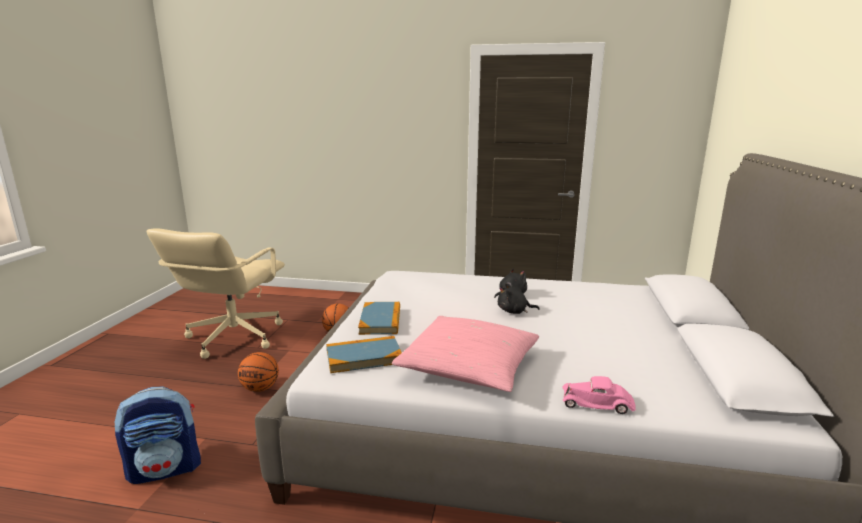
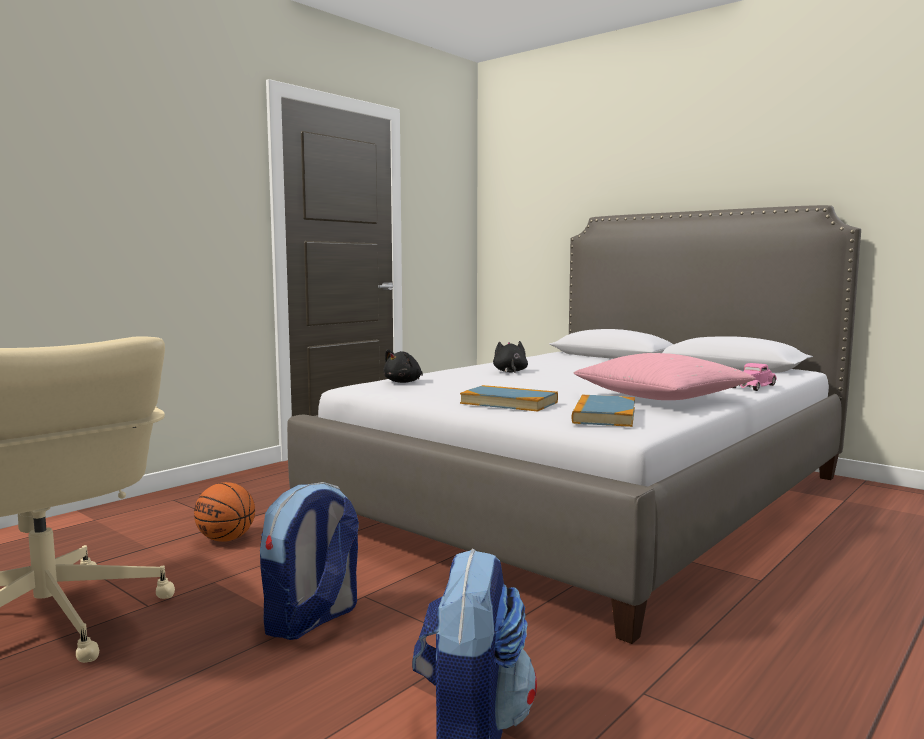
camera: 60 degrees left, 10 degrees down
(260, 388) = (311, 620): basketball -> backpack
(514, 311) = (555, 375): black plush toy -> black plush toy (404, 382)

